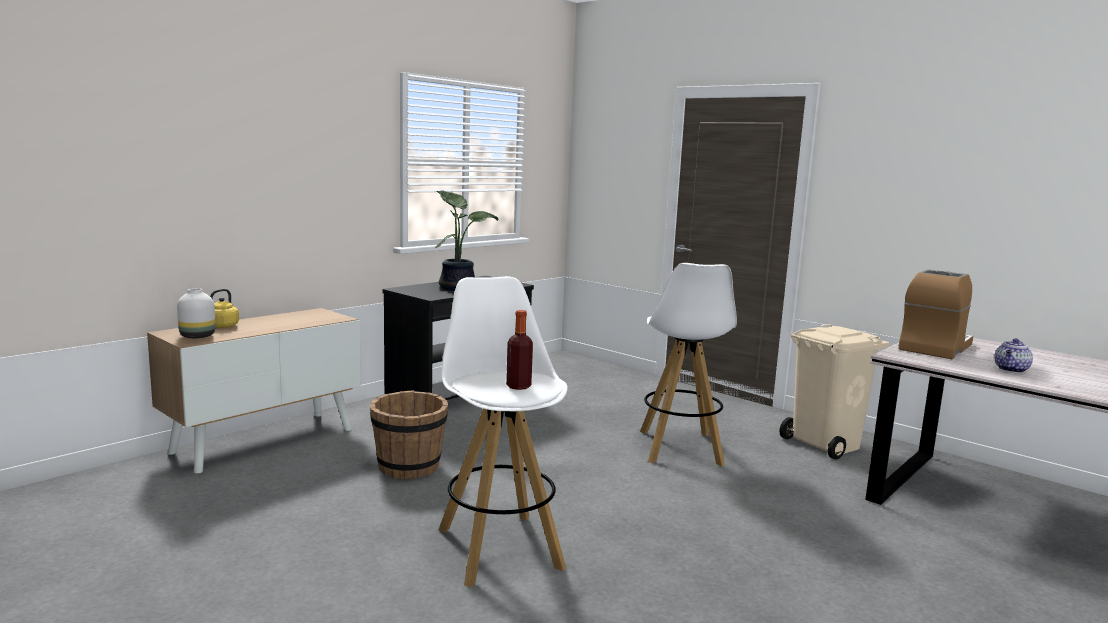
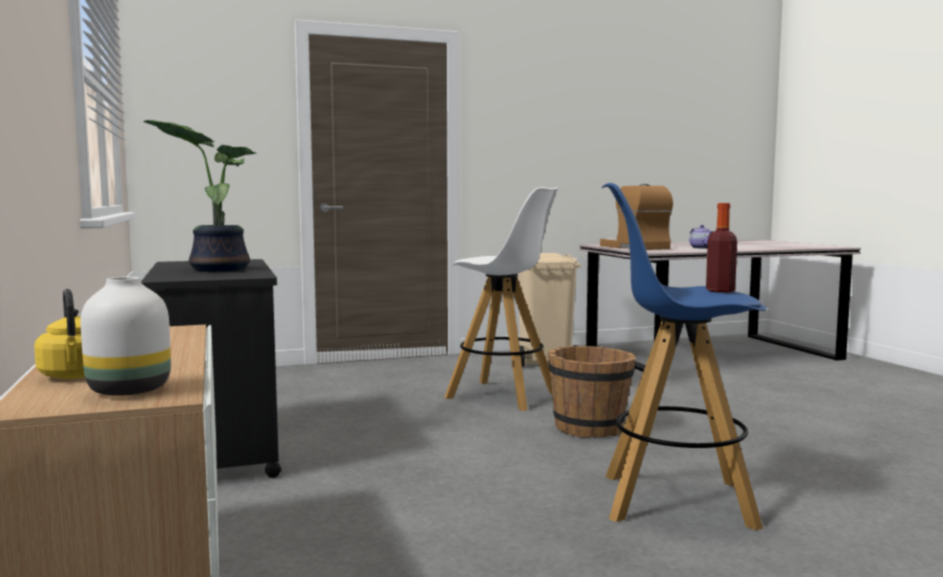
camera: 60 degrees left, 5 degrees down
(409, 467) = (411, 509): brown bucket -> brown bucket (590, 428)
(499, 547) = (674, 500): white stool -> blue stool

